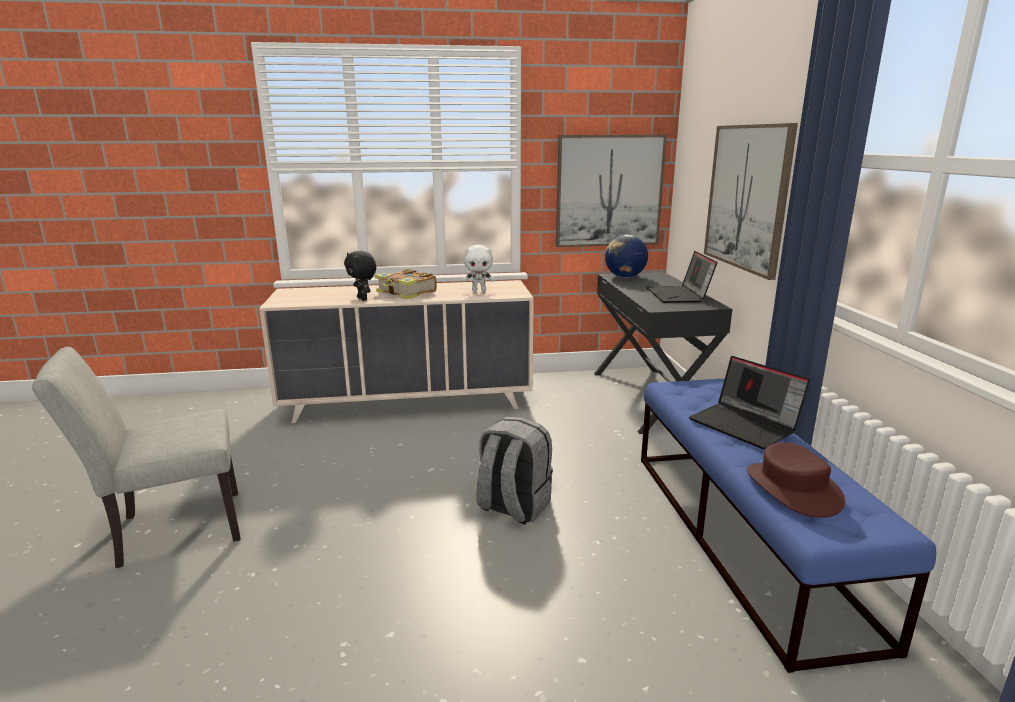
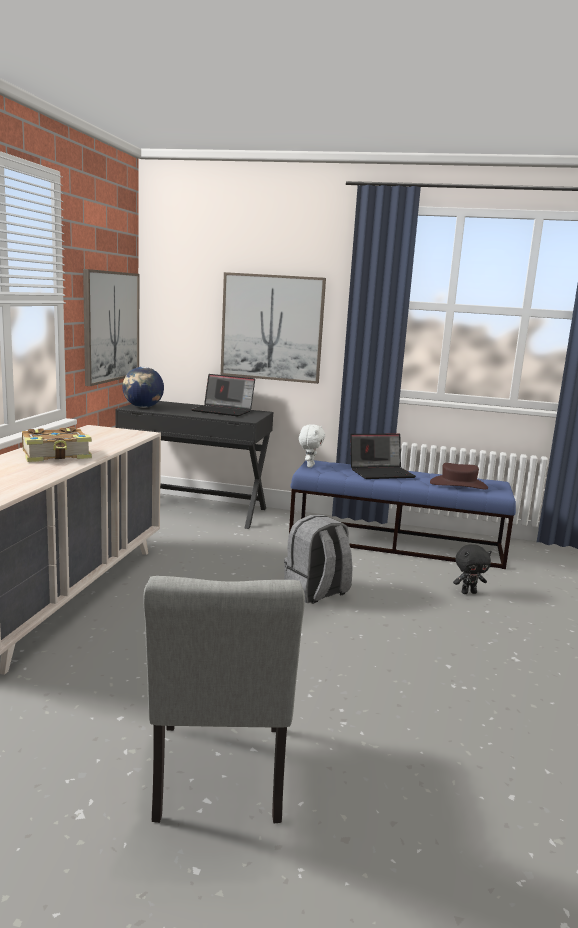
camera: 70 degrees left, 5 degrees down
(363, 299) = (50, 470): black plush toy -> black plush toy (468, 592)
(479, 290) = (104, 438): white plush toy -> white plush toy (309, 466)

